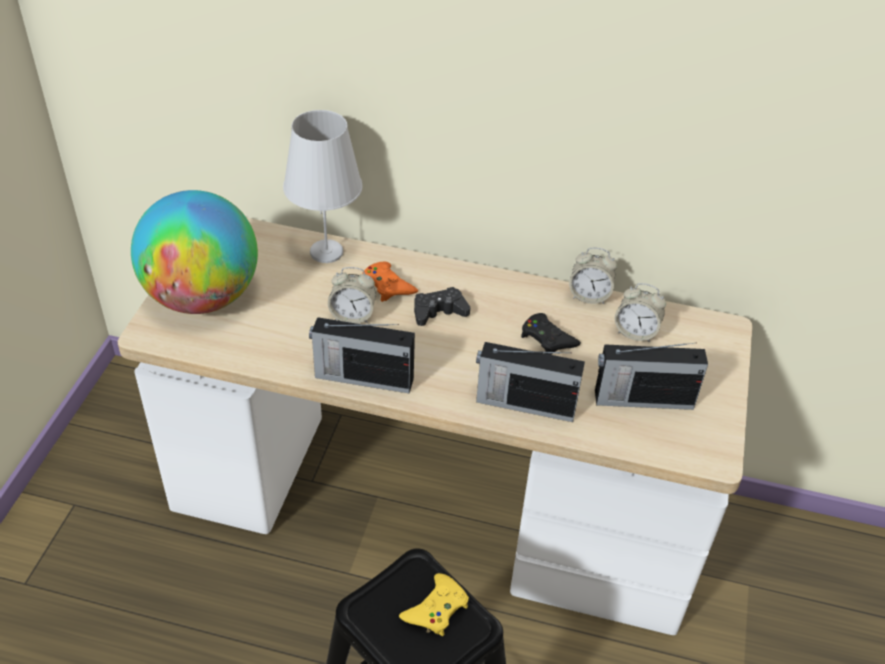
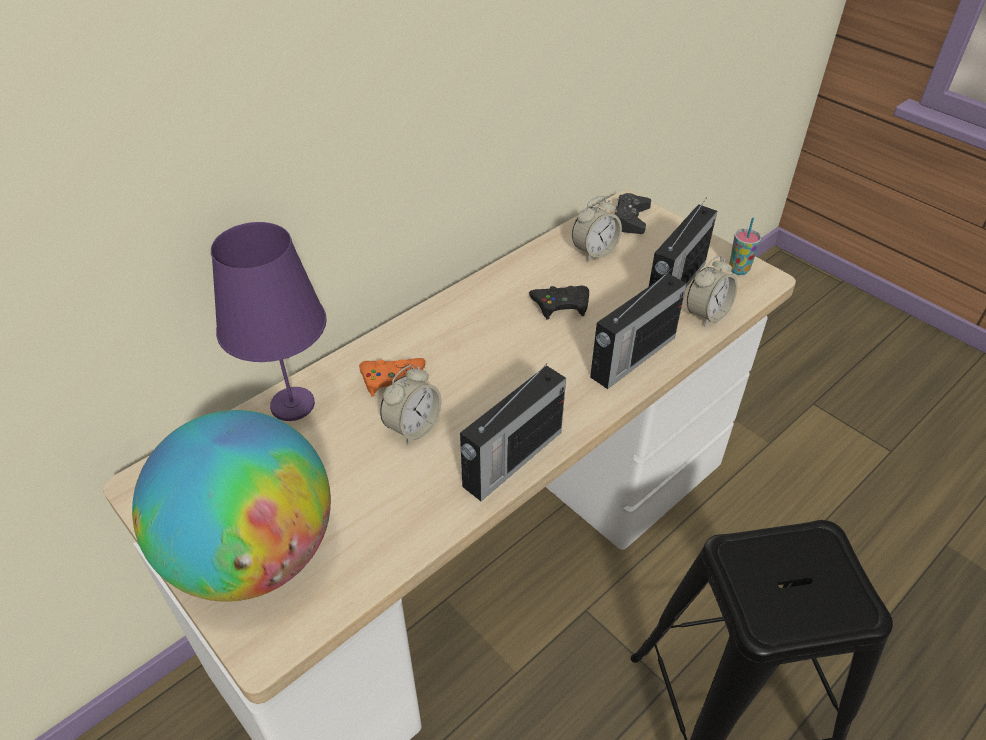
camera: 55 degrees left, 0 degrees up
(326, 251) = (292, 404): white table lamp -> purple table lamp
(436, 609) = (790, 561): yellow game controller -> none
(439, 312) = (464, 359): black game controller -> black game controller (630, 219)
(589, 296) = (528, 256): alarm clock -> alarm clock (707, 314)
(709, 435) = (738, 270): none -> cup

